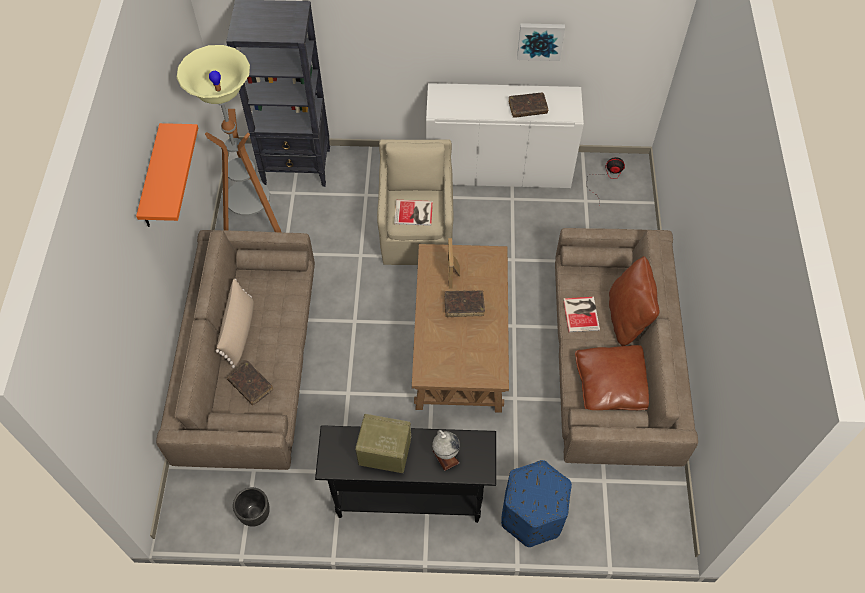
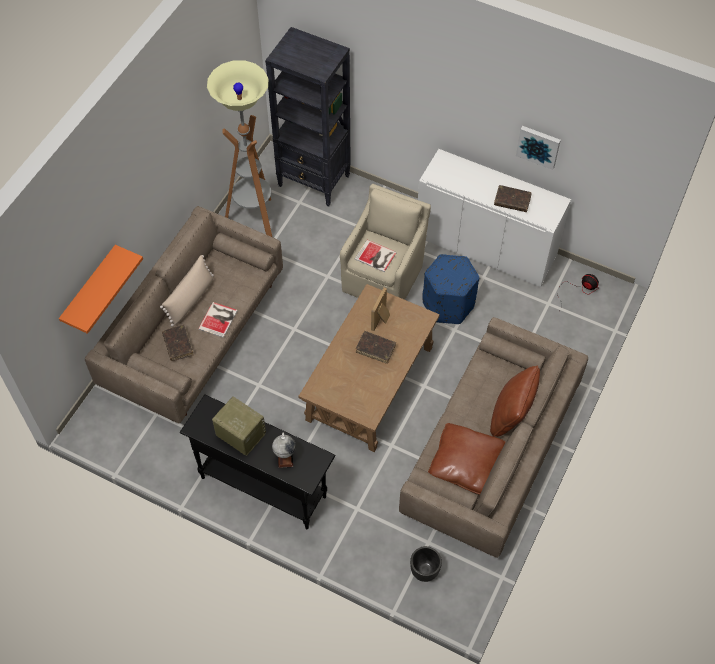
camera: 25 degrees right, 0 degrees up
(152, 179) = (157, 152): orange shelf -> orange shelf (90, 288)
(254, 514) = (140, 448): black planter -> black planter (424, 570)
(532, 516) = (353, 544): blue ottoman -> blue ottoman (448, 304)
(582, 313) = (474, 395): book -> book (219, 319)

